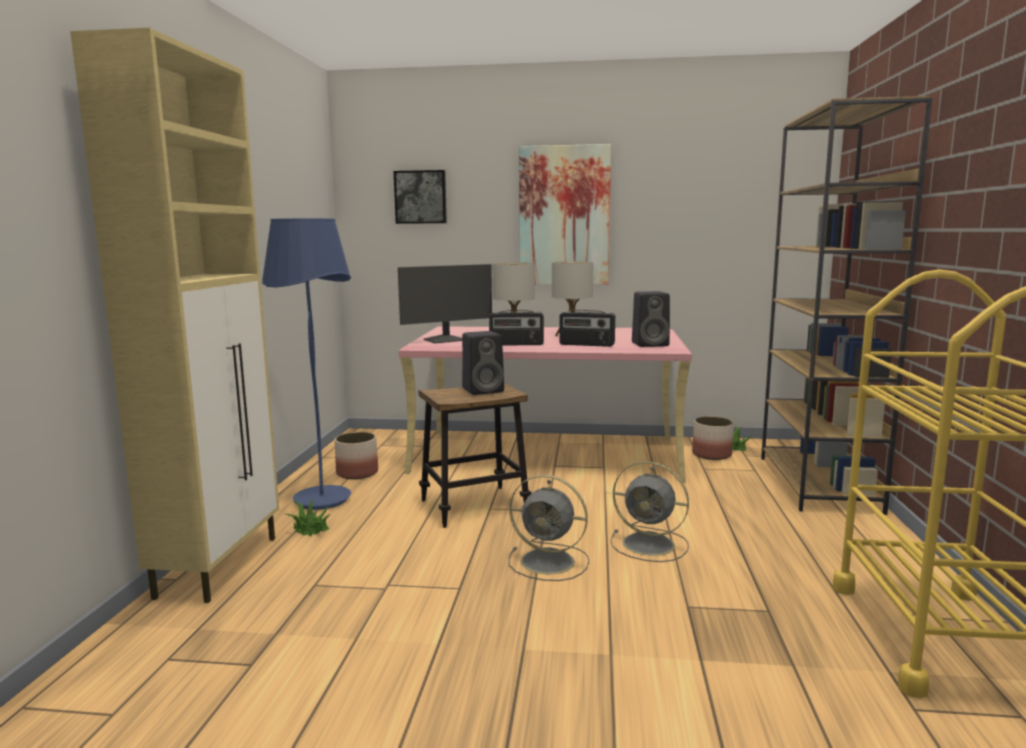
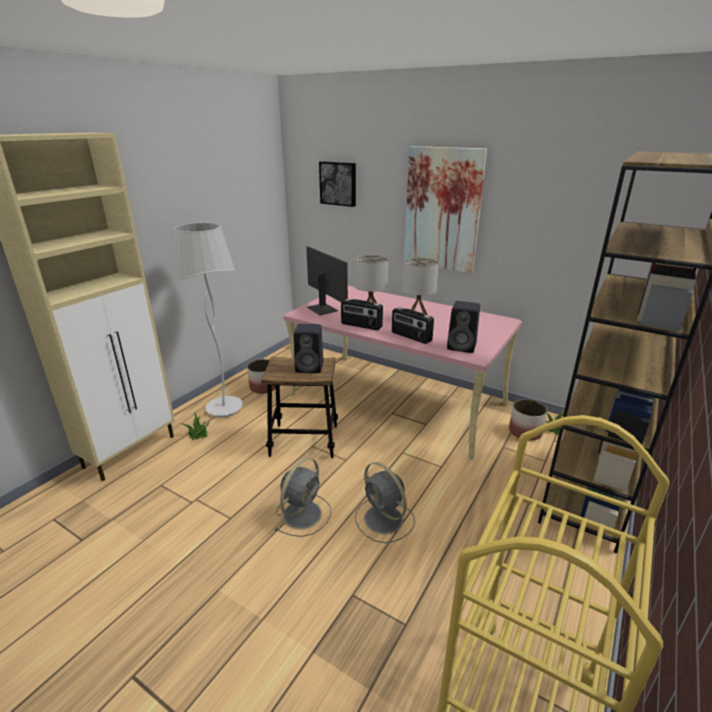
camera: 25 degrees right, 15 degrees up
(322, 500) = (224, 408): blue floor lamp -> white floor lamp
(445, 340) = (323, 309): monitor -> monitor turned 120 degrees counterclockwise
(550, 562) = (303, 513): grey fan -> grey fan turned 105 degrees counterclockwise

